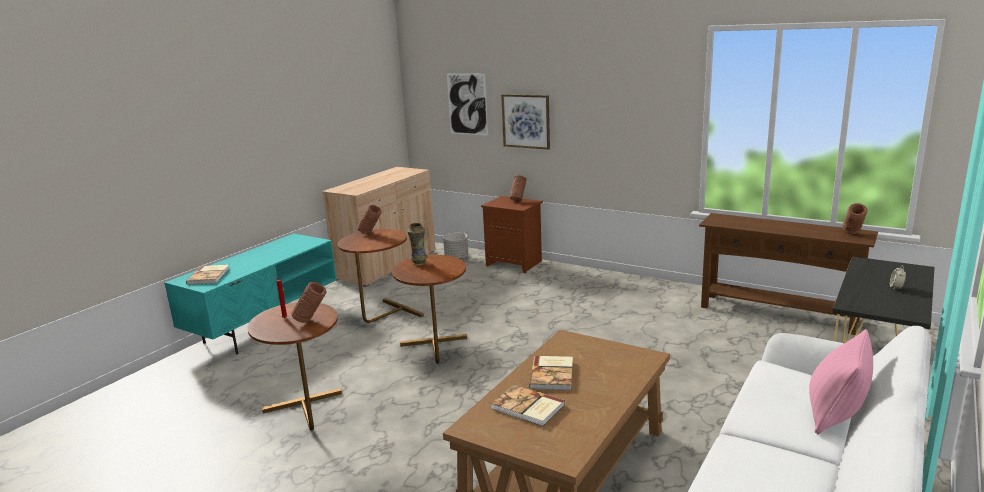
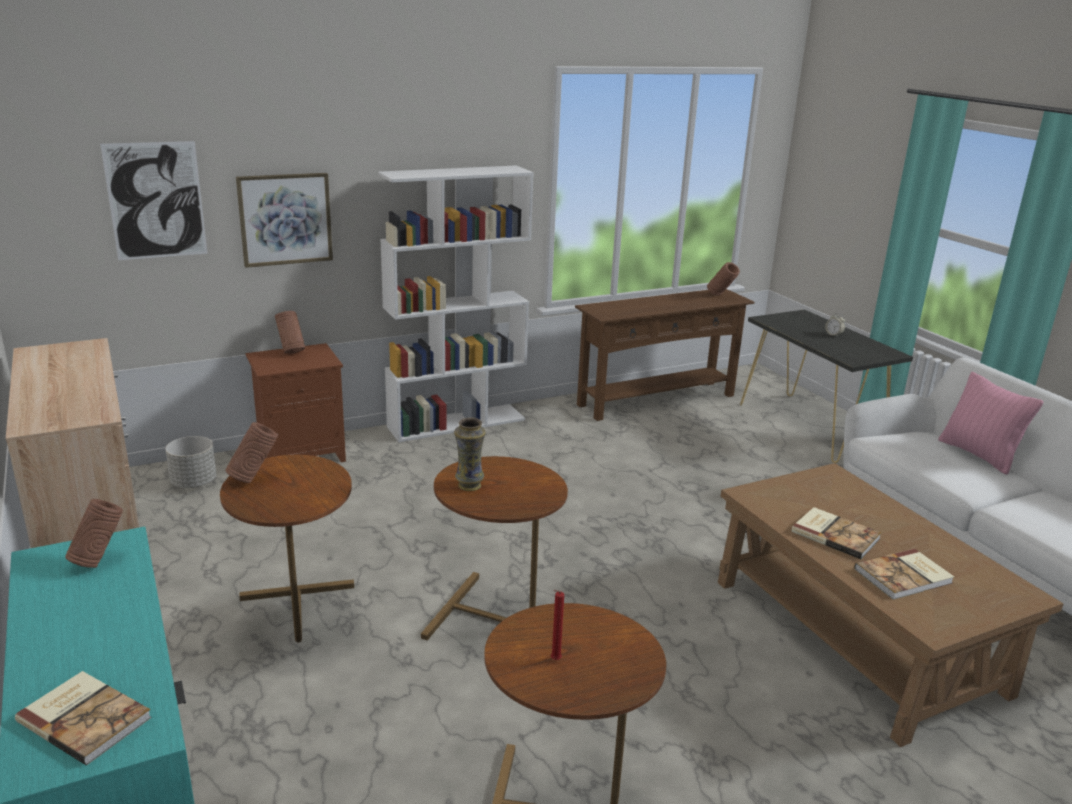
camera: 60 degrees left, 5 degrees up
(311, 321) = (600, 636): brown vase -> brown vase (99, 561)
(615, 277) = (457, 423): none -> white bookcase

